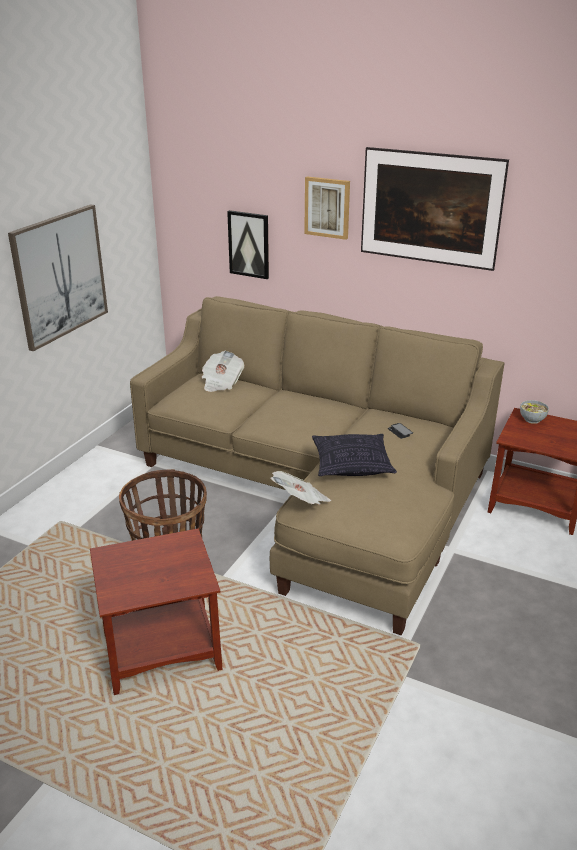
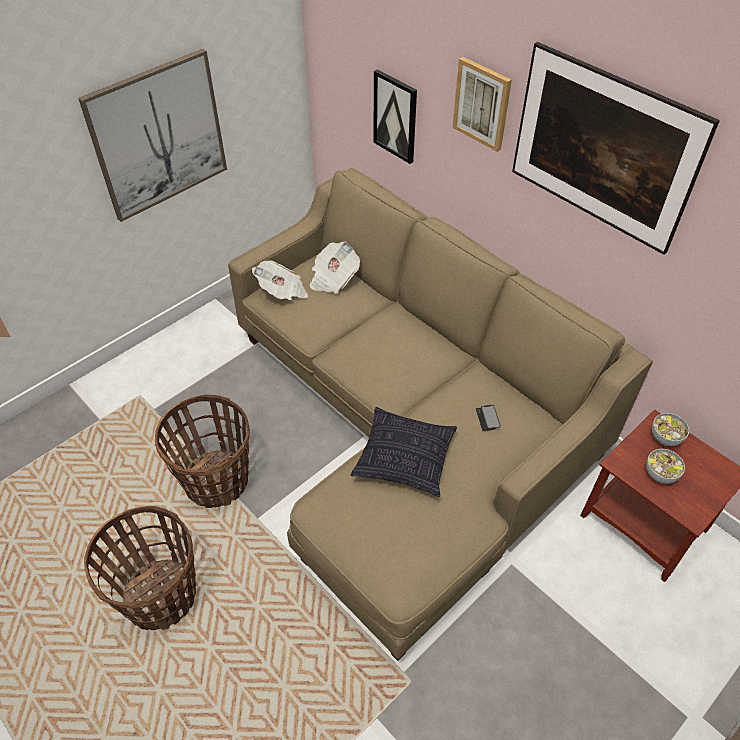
camera: 20 degrees right, 20 degrees up
(161, 650) = (161, 596): brown side table -> basket
(301, 501) = (320, 501): newspaper -> newspaper (282, 291)
(542, 438) = (660, 474): none -> bowl

